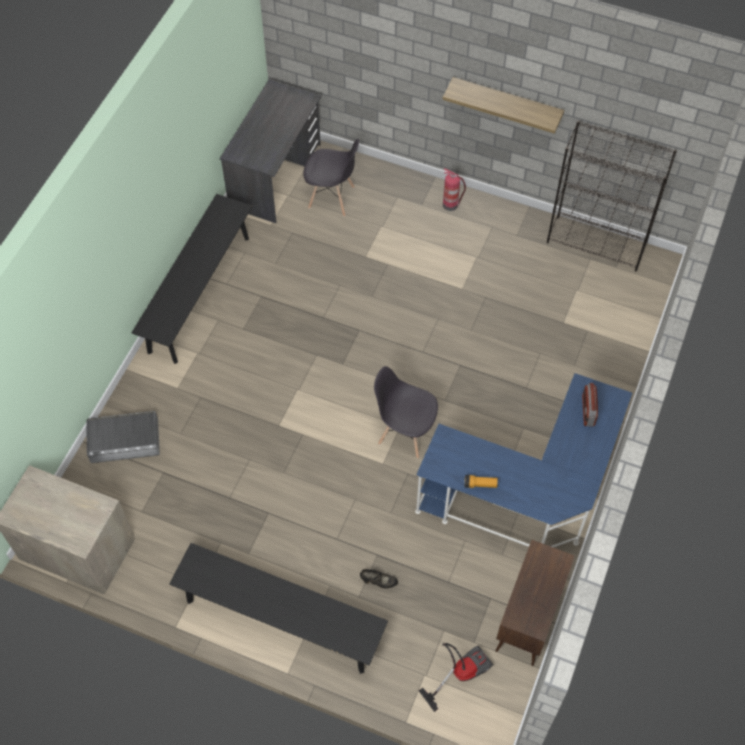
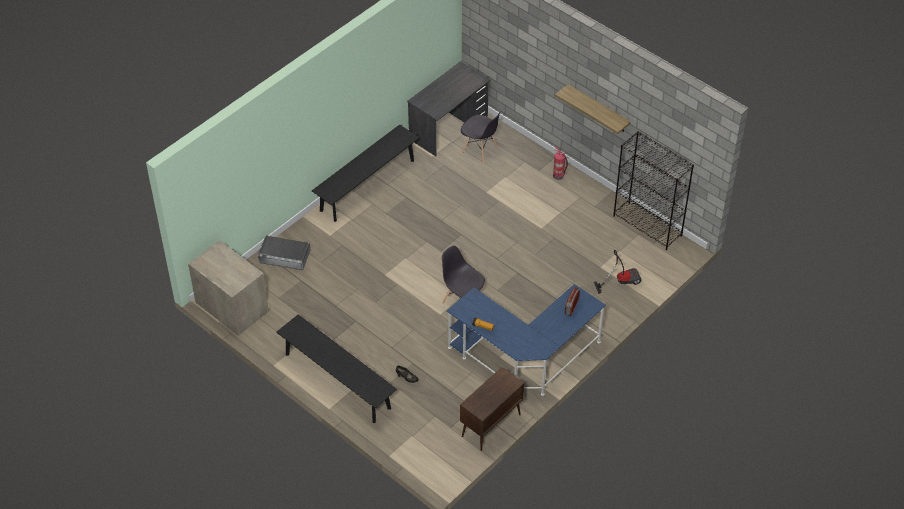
camera: 20 degrees right, 10 degrees down
(460, 672) = (434, 441): vacuum cleaner -> vacuum cleaner (621, 280)

